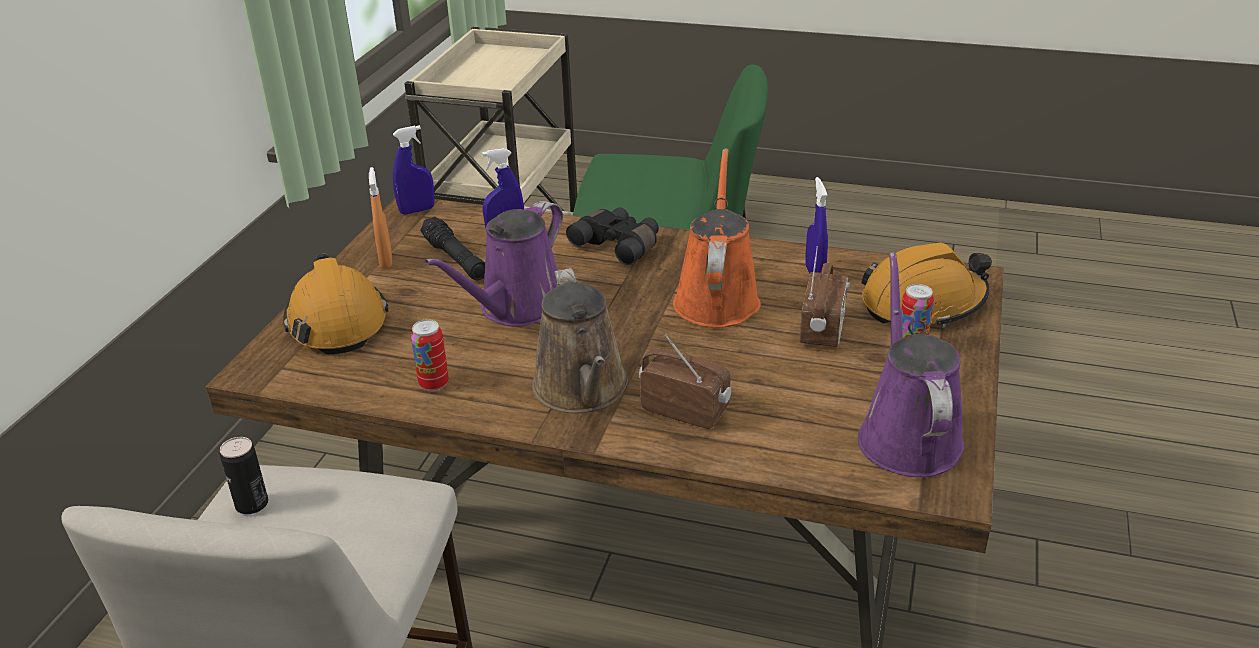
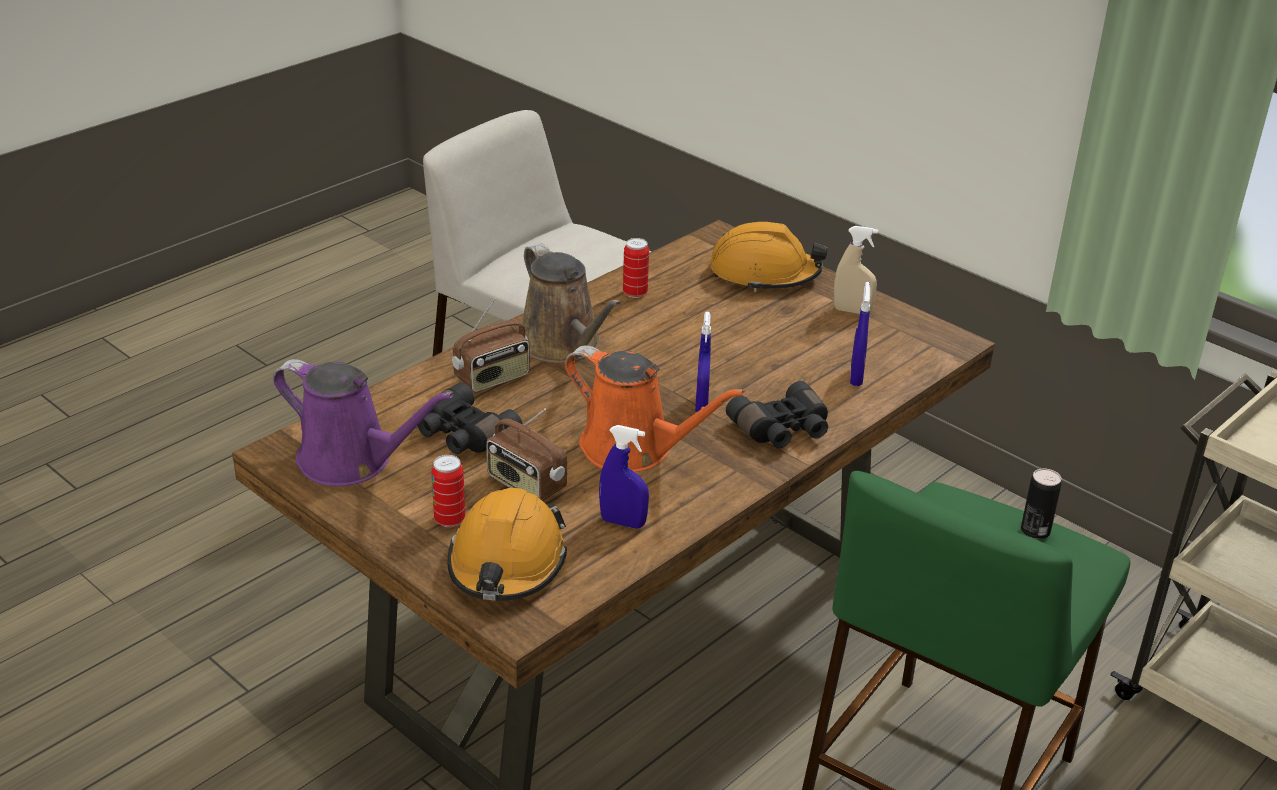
camera: 115 degrees right, 0 degrees up
(252, 504) = (603, 245): can -> can (1035, 531)
(386, 260) = (852, 311): orange spray bottle -> beige spray bottle
(417, 210) = (947, 344): blue spray bottle -> blue spray bottle (701, 405)
(456, 259) = (826, 342): black flashlight -> none
(517, 308) = (712, 350): purple watering can -> none
(582, 390) = (564, 346): brown watering can -> brown watering can turned 135 degrees counterclockwise
(794, 388) = (463, 435): none -> black binoculars

